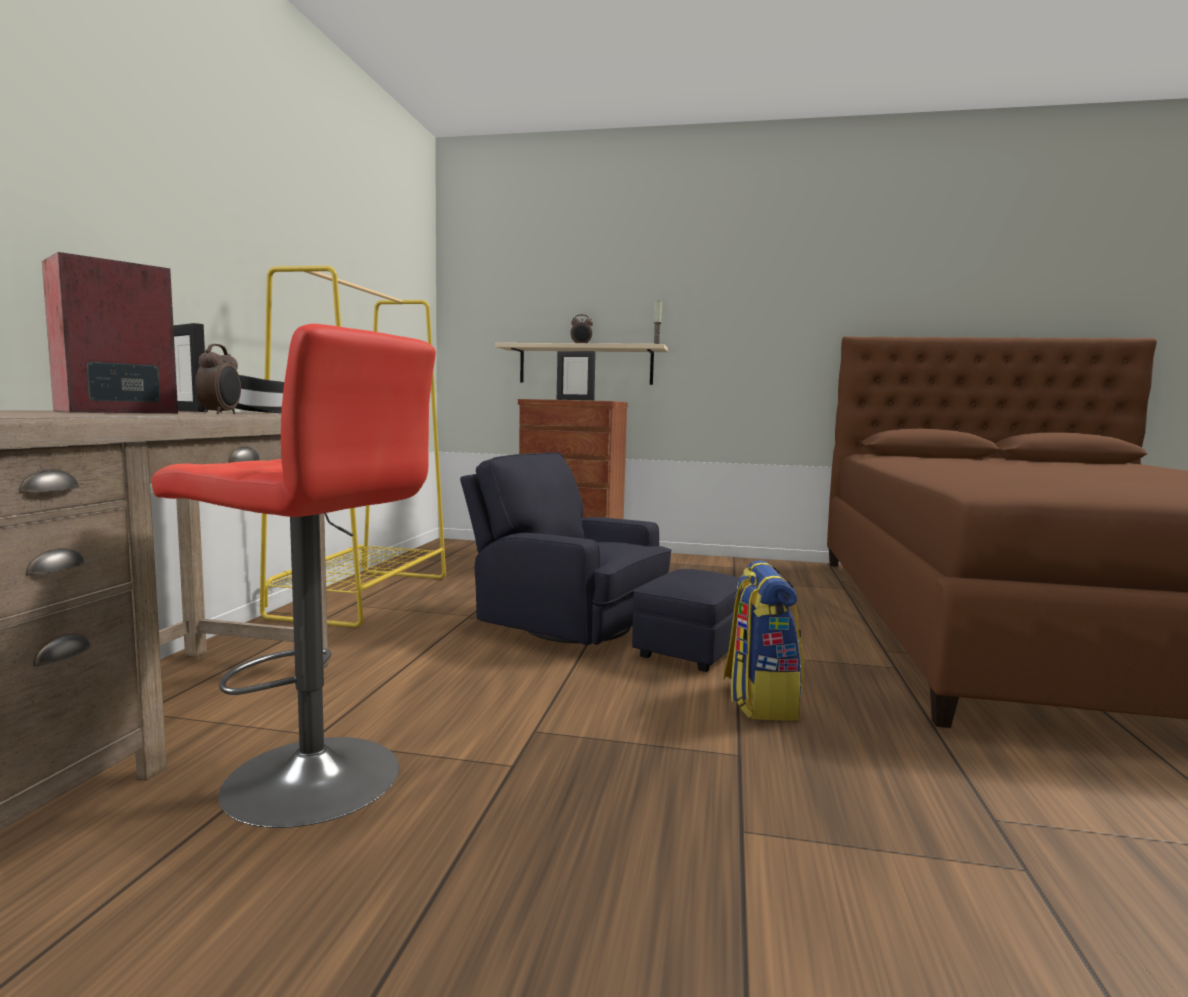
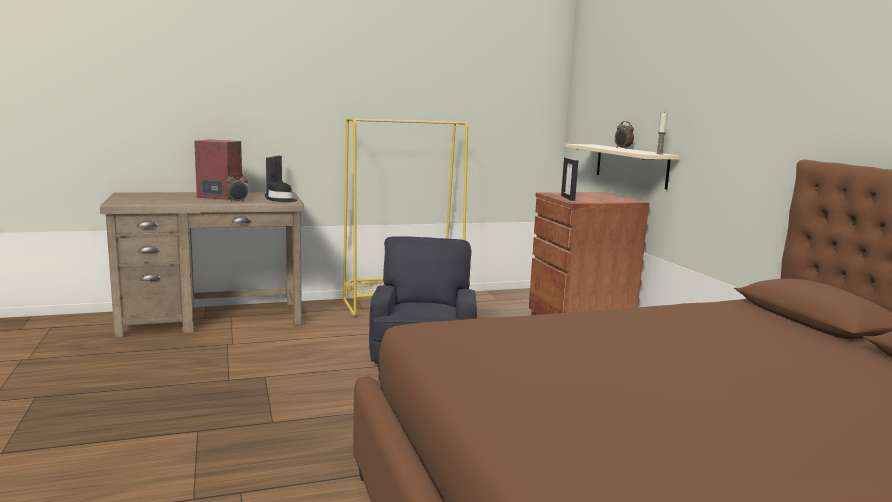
camera: 60 degrees right, 5 degrees up
(312, 780) = (196, 353): red stool -> none
(759, 700) = (350, 419): backpack -> none

